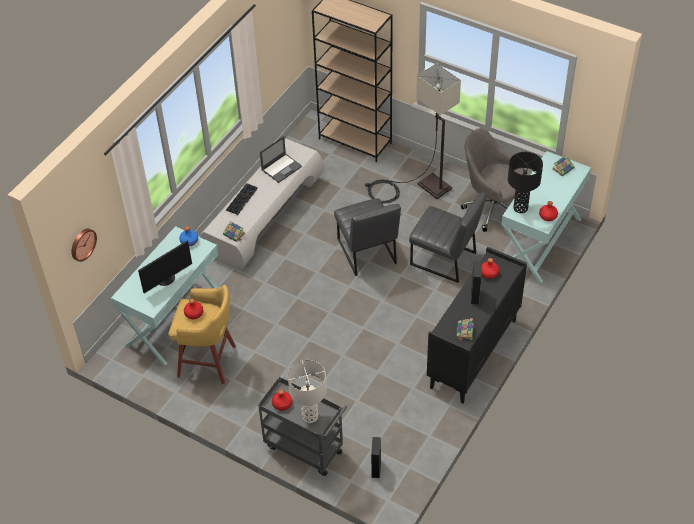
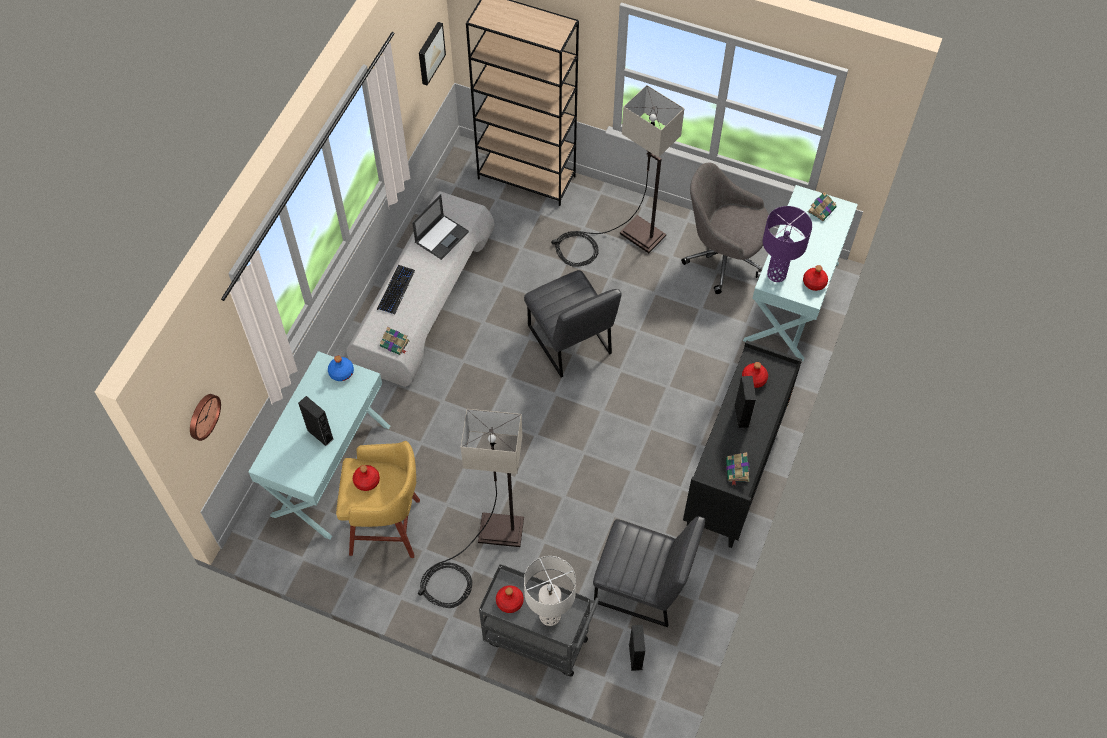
camera: 10 degrees left, 10 degrees up
(166, 279) = (320, 434): monitor -> black speaker
(265, 389) = (470, 559): none -> floor lamp
(287, 34) = (430, 53): none -> picture
(445, 259) = (673, 340): grey chair -> grey chair (642, 587)
(520, 208) = (776, 274): black table lamp -> purple table lamp

